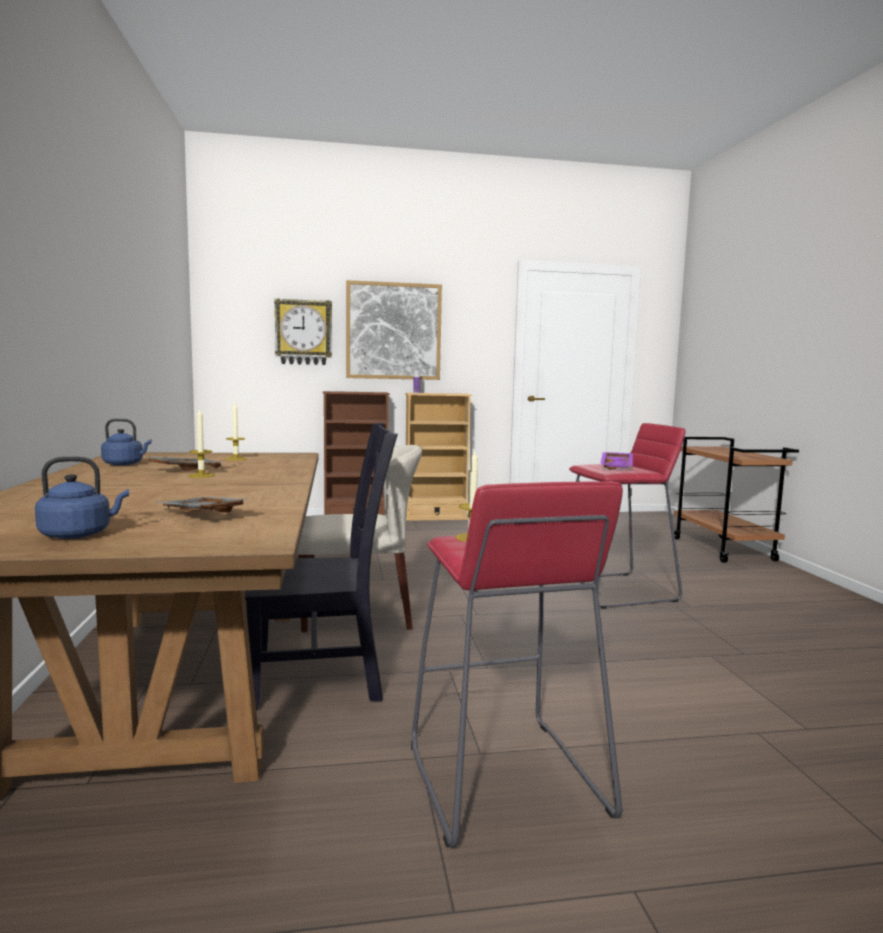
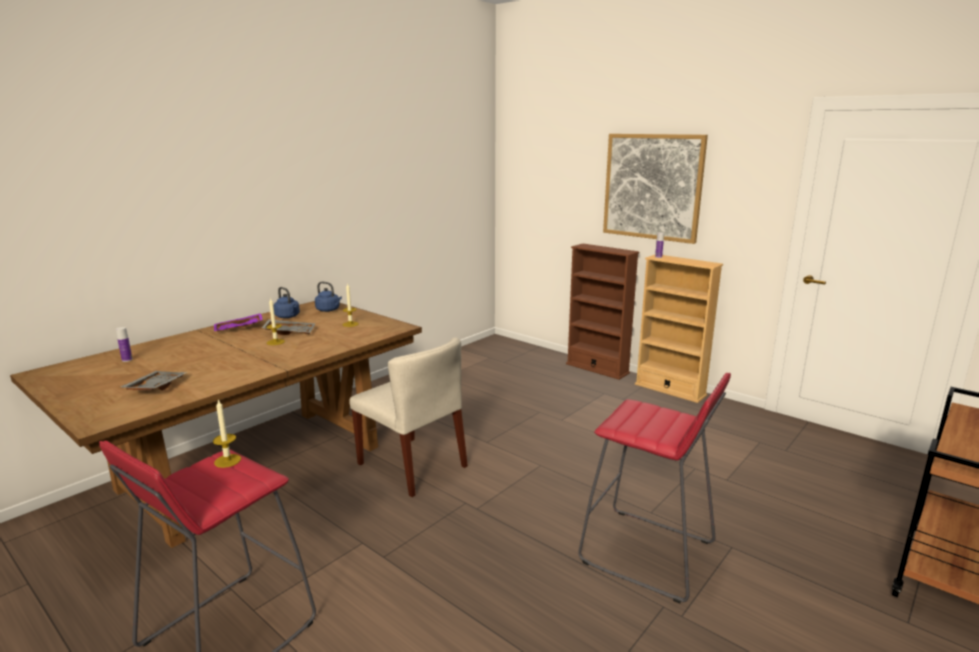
camera: 50 degrees right, 10 degrees up
(23, 514) = (127, 360): none -> bottle
(79, 534) = (90, 386): blue kettle -> blue kettle (329, 310)
(303, 332) = (572, 185): wall clock -> none
(324, 677) = (302, 505): black chair -> none
(617, 466) = (657, 418): purple tray -> purple tray (239, 329)

